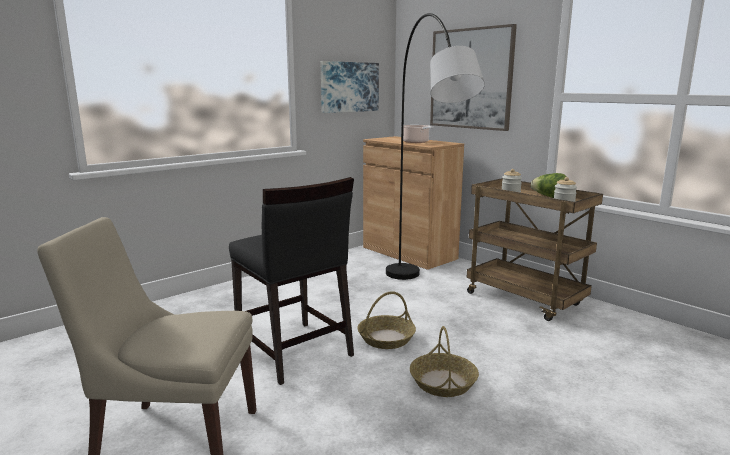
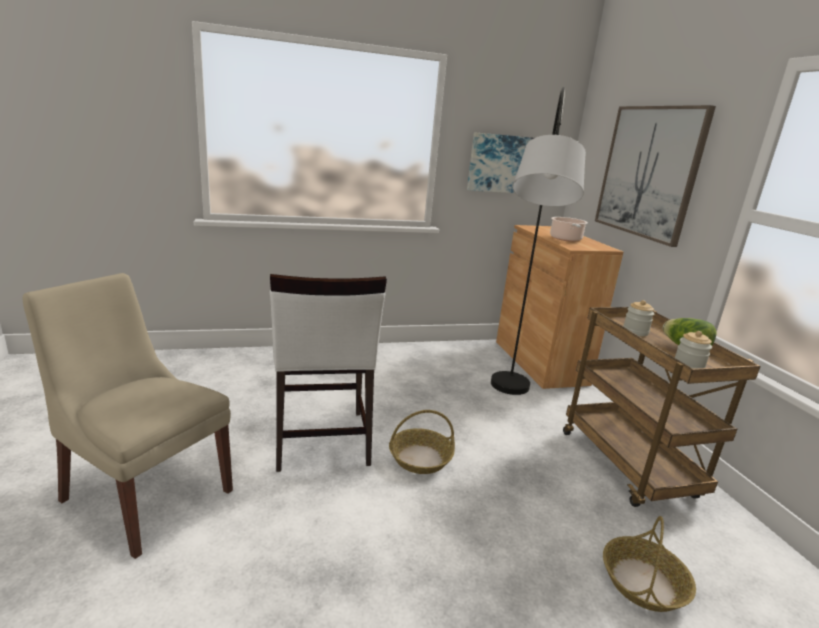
camera: 25 degrees right, 5 degrees up
(294, 352) = (321, 440): black chair -> white chair
(443, 383) = (430, 537): basket -> basket (643, 583)

